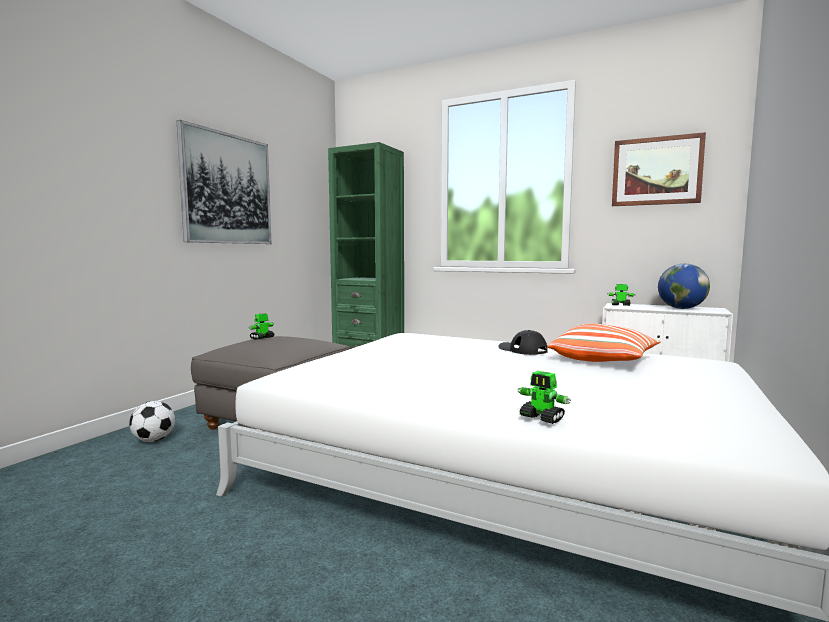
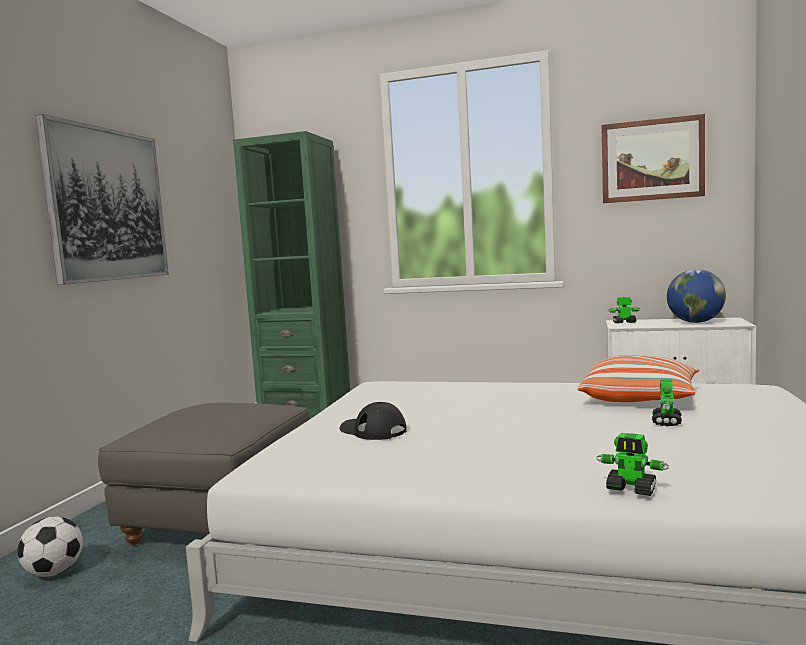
camera: 10 degrees left, 0 degrees up
(262, 338) = (189, 410): toy robot -> toy robot (666, 422)
(522, 350) = (538, 393): black cap -> black cap (373, 430)

